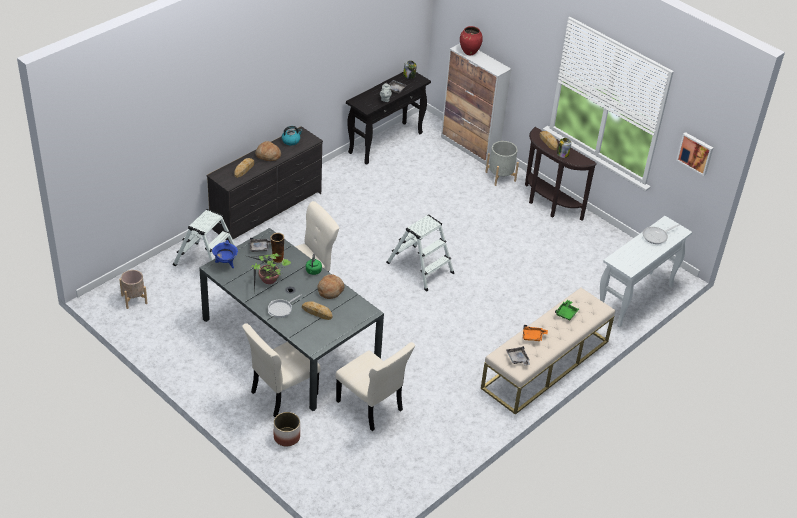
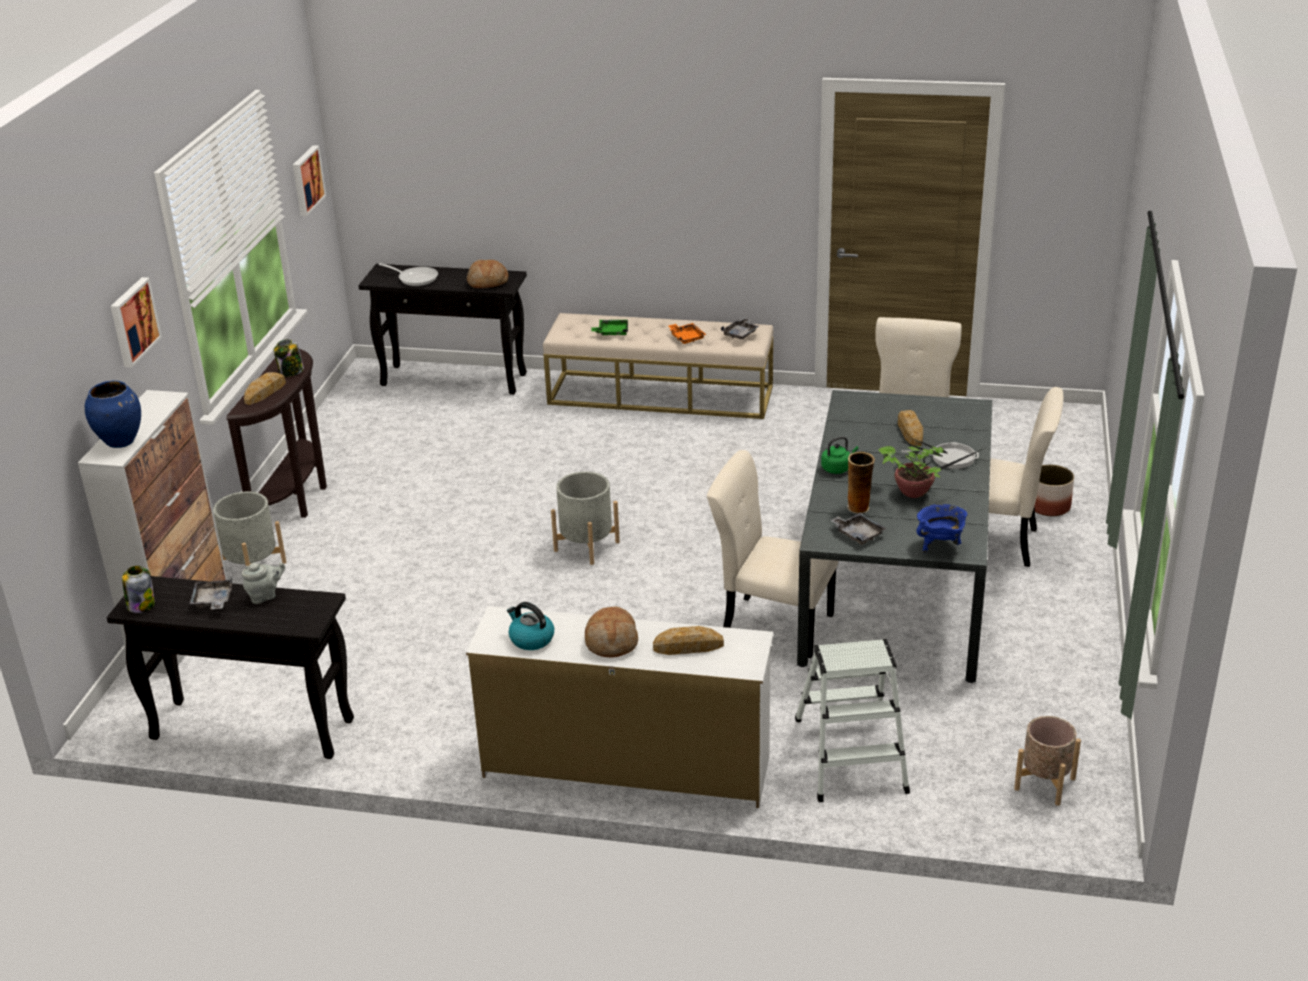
camera: 120 degrees left, 10 degrees down
(267, 210) = (627, 766): black dresser -> white dresser
(330, 290) = (853, 440): bread -> bread (487, 282)
(420, 268) = (586, 546): white step ladder -> grey planter
(469, 52) = (121, 441): red vase -> blue vase
(523, 44) = (133, 321): none -> picture
(634, 299) = (455, 379): white console table -> black console table

